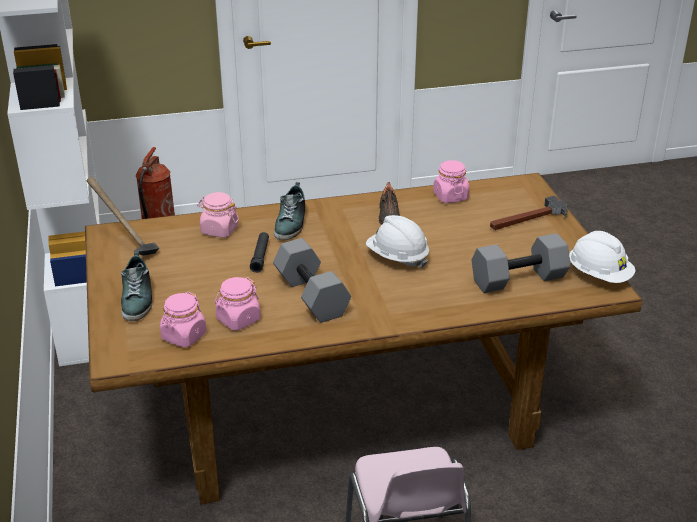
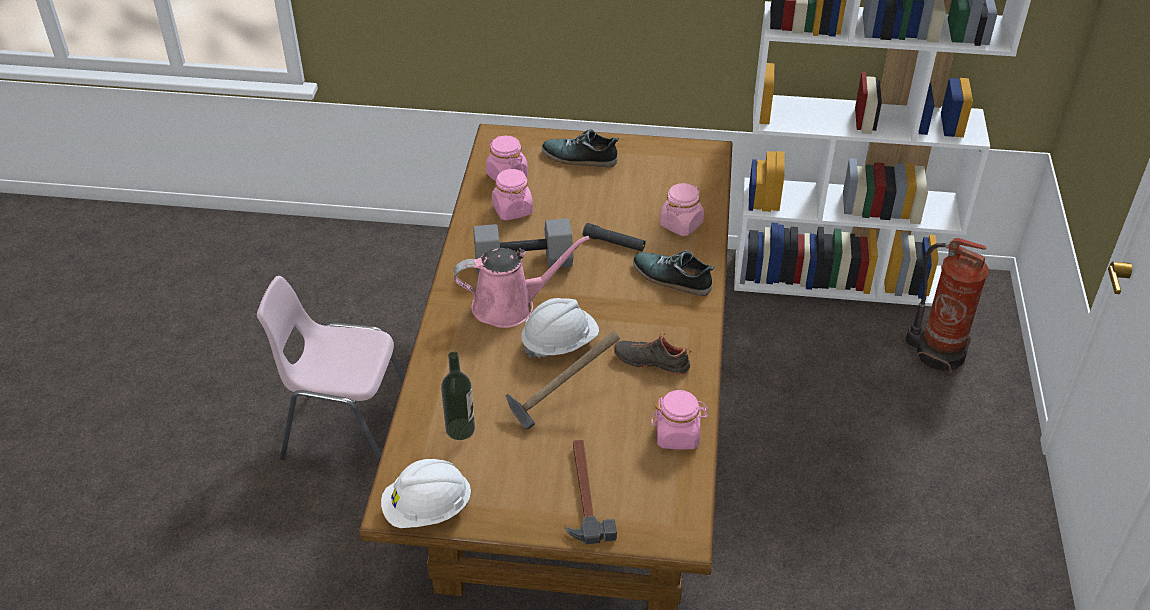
camera: 110 degrees right, 10 degrees up
(125, 245) = (680, 160): hammer -> hammer (559, 404)
(370, 290) = (510, 305): none -> pink watering can
(518, 280) = (460, 429): grey dumbbell -> bottle

